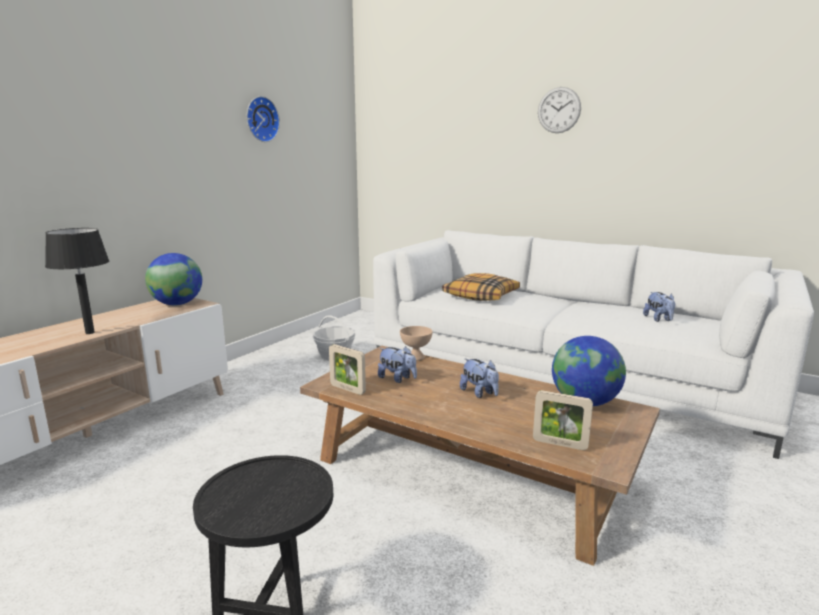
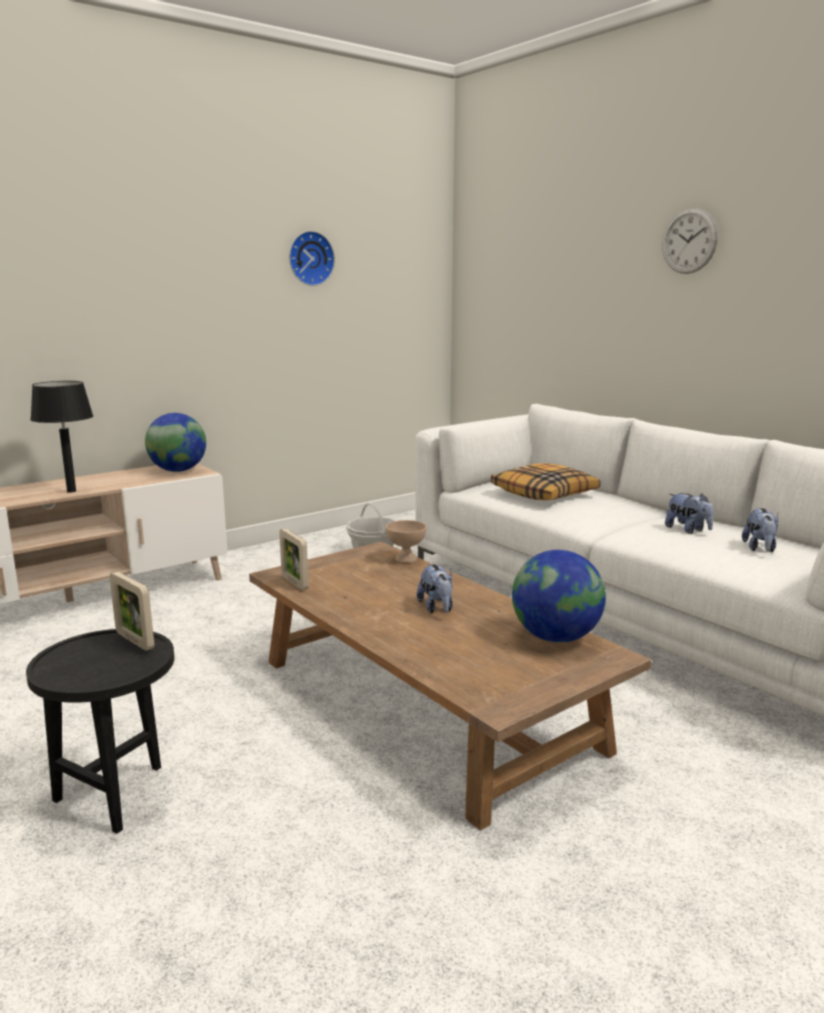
camera: 20 degrees right, 0 degrees up
(397, 379) = (360, 579): plush toy -> plush toy (688, 530)
(560, 444) = (468, 675): picture frame -> picture frame (135, 641)

